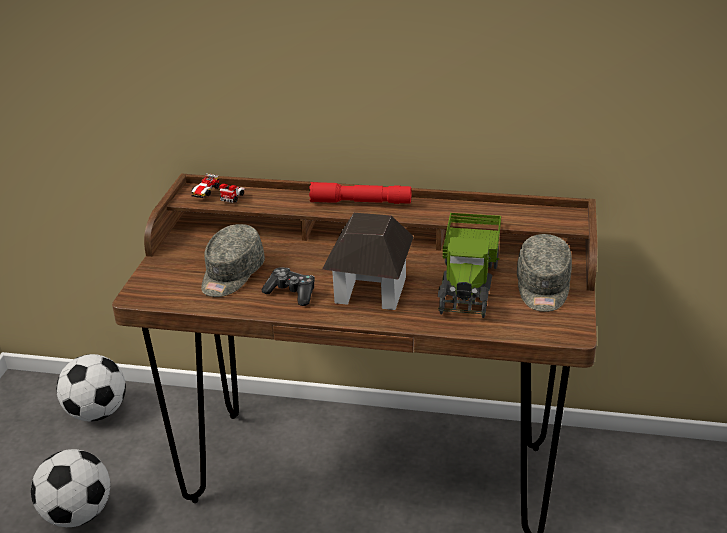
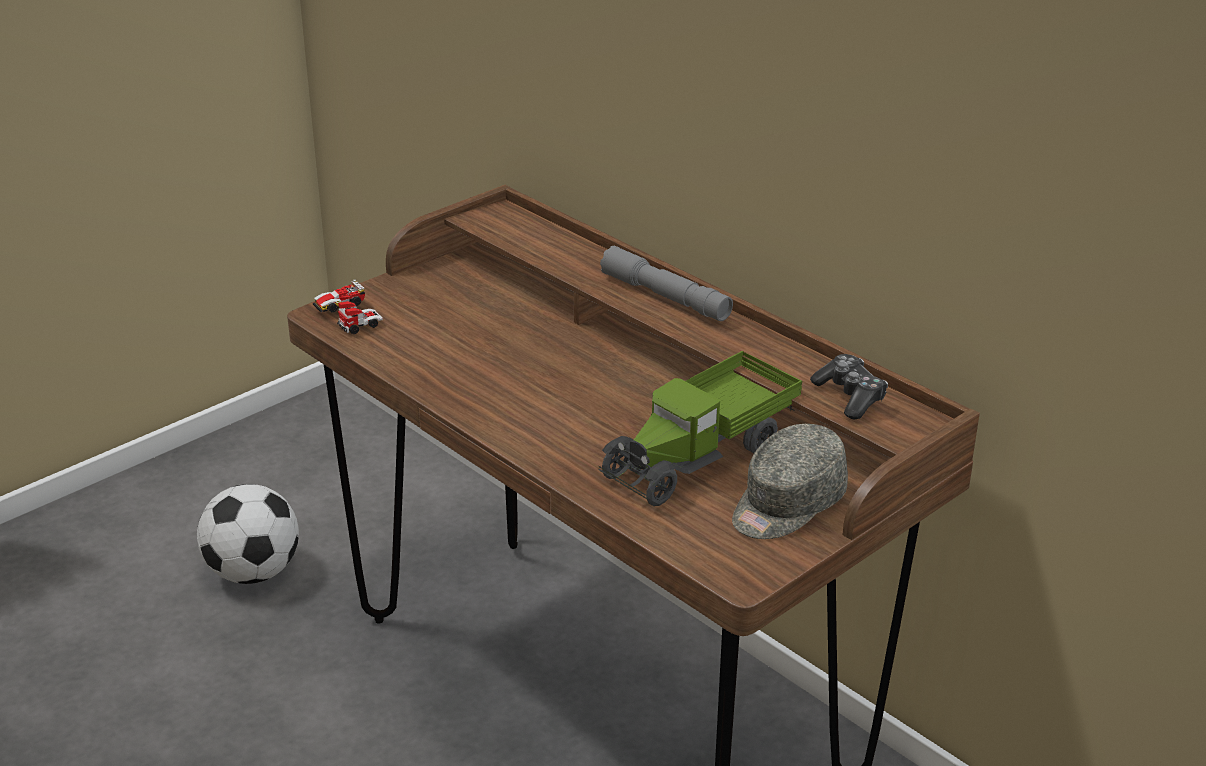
camera: 35 degrees right, 0 degrees up
(97, 413) = (375, 470): football -> none
(218, 196) = (513, 227): toy car -> toy car (348, 317)
(231, 275) = (443, 331): grey cap -> none
(291, 293) = (479, 379): game controller -> game controller (850, 396)
(360, 202) = (665, 297): red flashlight -> grey flashlight
(370, 291) = (568, 415): toy house -> none

